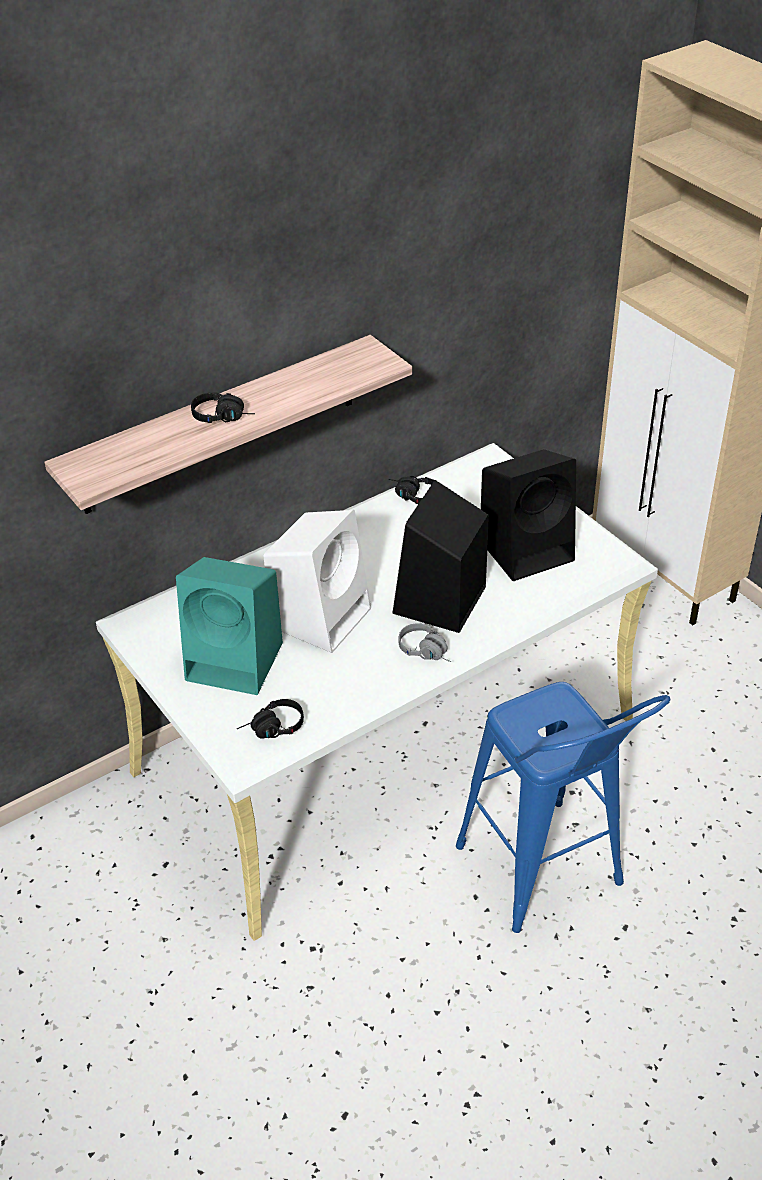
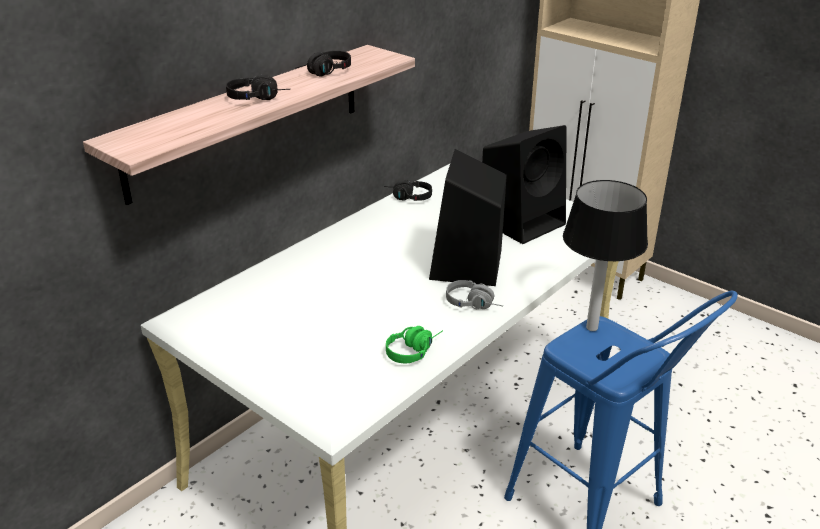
camera: 15 degrees left, 10 degrees down
(237, 661) = (296, 336): turquoise speaker -> none
(272, 729) = (352, 388): black headphones -> black headphones (324, 73)
(322, 616) = (364, 290): white speaker -> none
(345, 697) = (414, 350): none -> green headphones
(550, 695) = (592, 327): none -> table lamp

